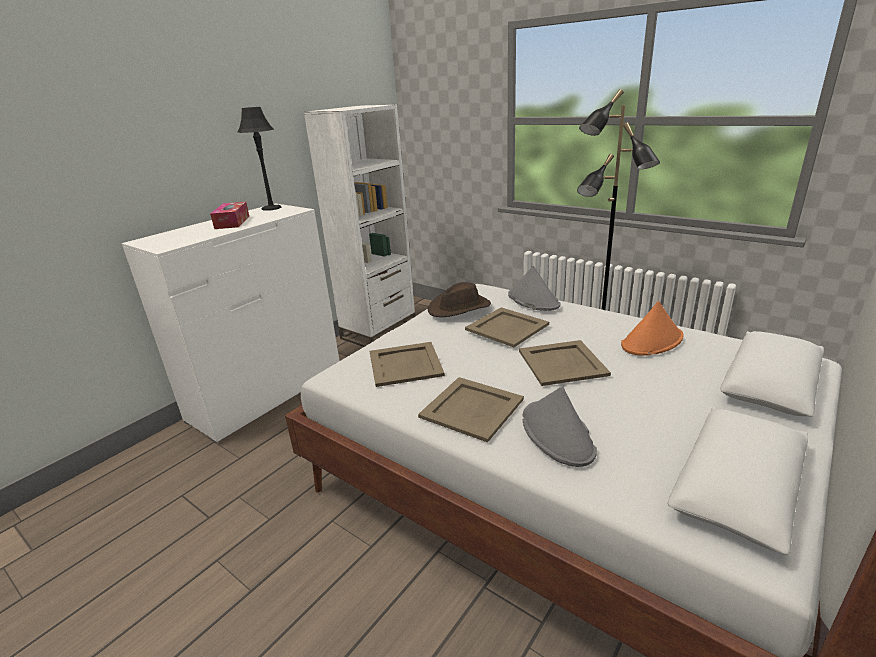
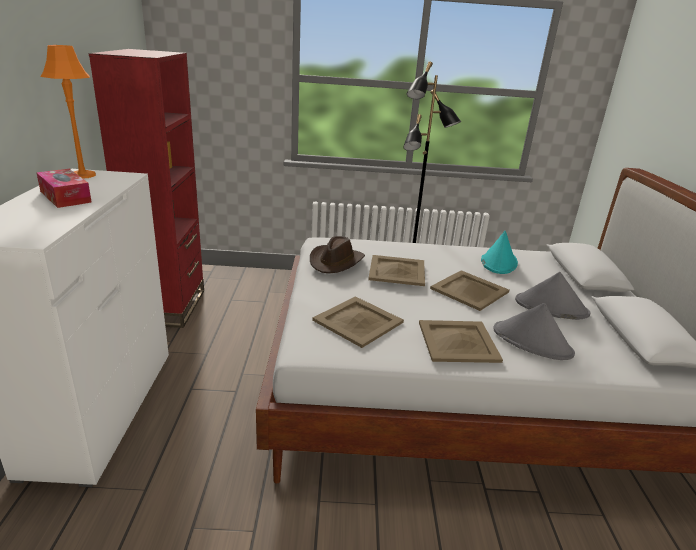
camera: 40 degrees left, 0 degrees up
(271, 208) = (82, 175): black table lamp -> orange table lamp
(379, 331) = (169, 306): white bookcase -> red bookcase
(533, 300) = (384, 244): grey hat -> grey hat (551, 307)
(652, 341) = (498, 262): orange hat -> turquoise hat

